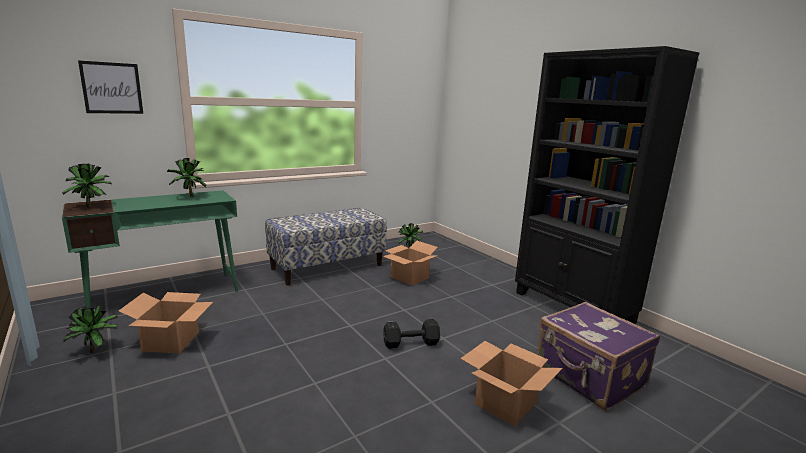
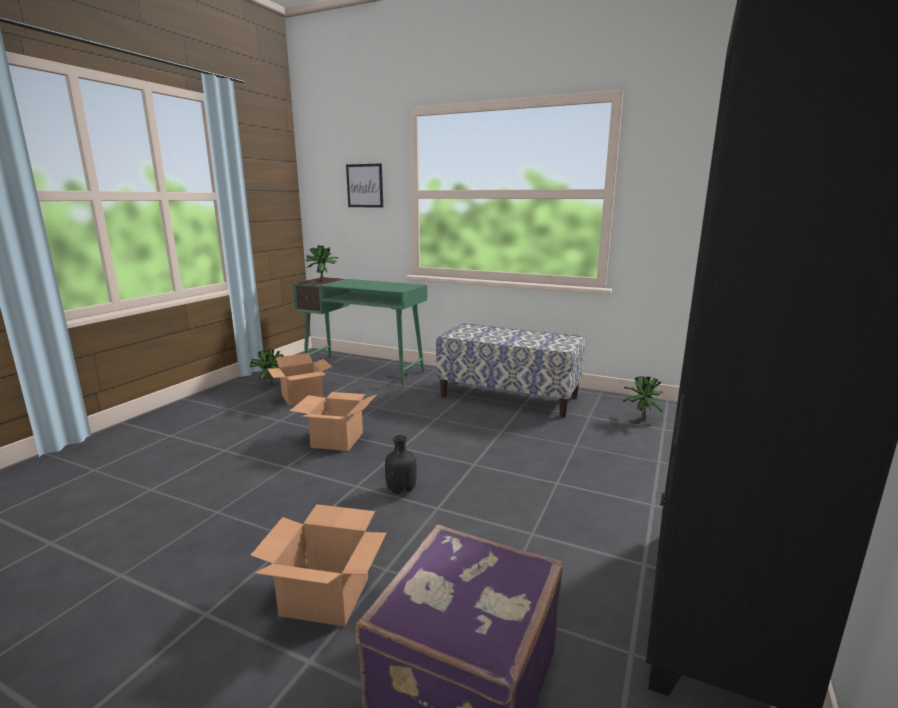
camera: 60 degrees right, 0 degrees up
(189, 197) = (387, 285): potted plant -> none
(409, 343) = (401, 490): black dumbbell -> black bottle
(410, 277) = (563, 442): cardboard box -> cardboard box (337, 440)

